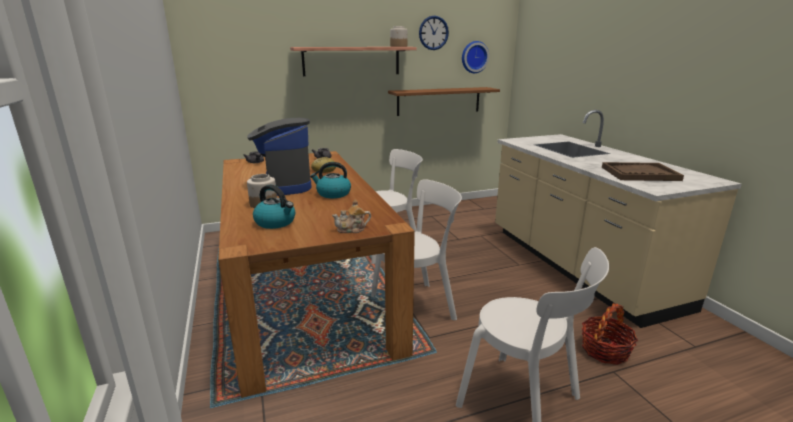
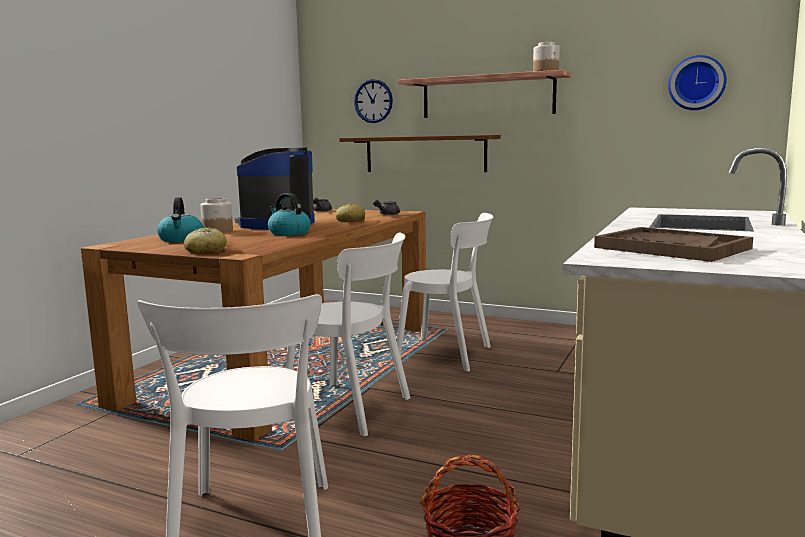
camera: 45 degrees right, 10 degrees down
(352, 229) = (206, 251): teapot -> bread
(433, 33) = (617, 49): wall clock -> wall clock (373, 101)
(439, 101) = (626, 156): brown shelf -> brown shelf (425, 154)

